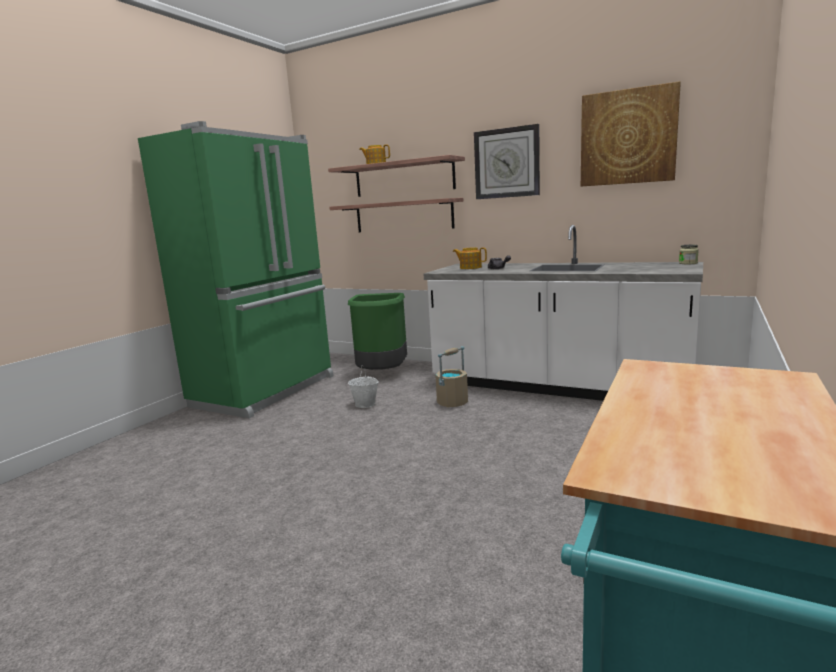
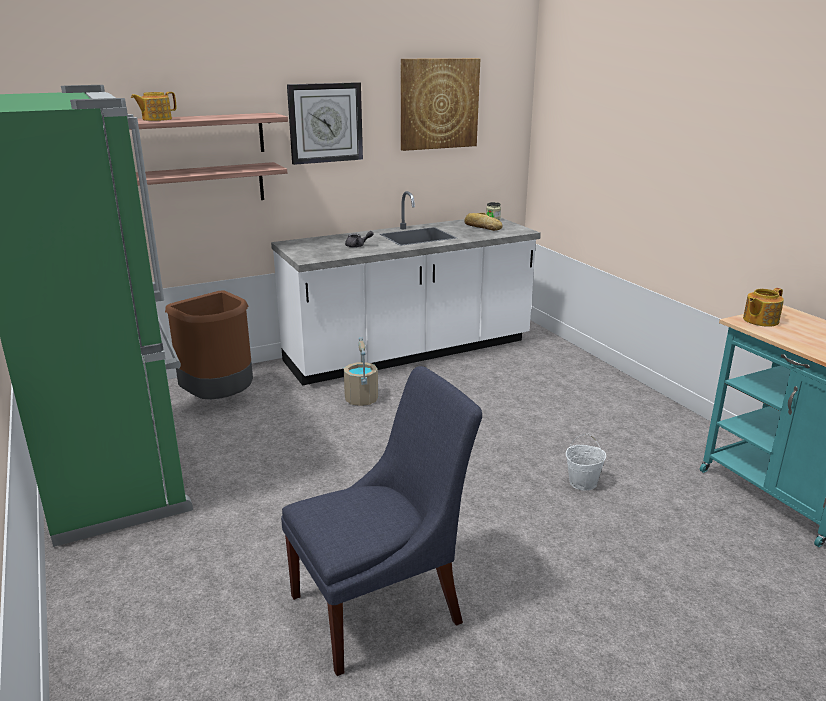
camera: 55 degrees left, 10 degrees up
(182, 514) = (383, 606): none -> blue chair
(365, 404) = (286, 436): white bucket -> white bucket (583, 482)
(381, 375) = (220, 400): green trash can -> brown trash can
(470, 267) = (319, 248): teapot -> teapot (759, 320)
(651, 267) = (482, 227): none -> bread

